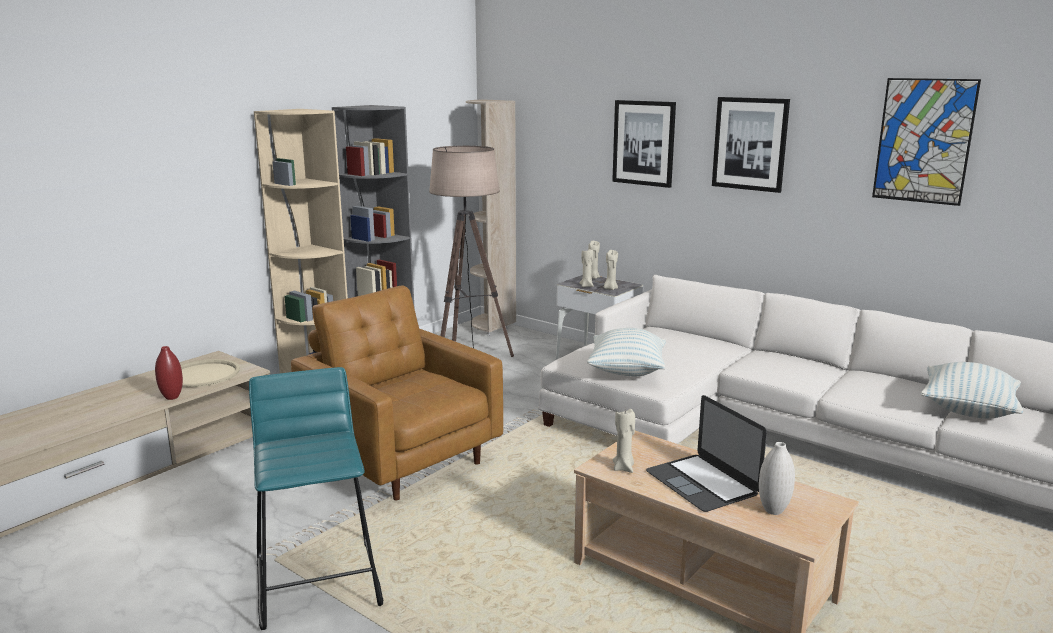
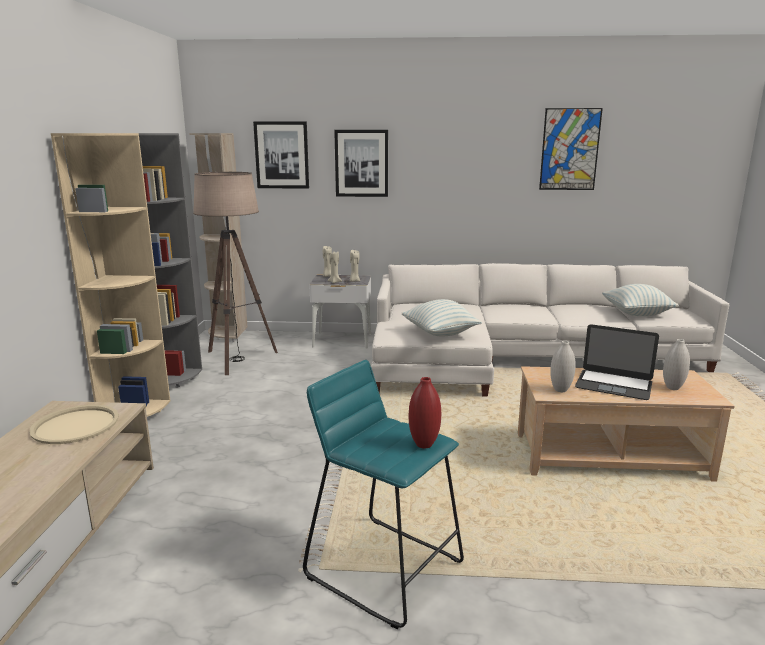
camera: 35 degrees left, 0 degrees up
(172, 397) = (78, 455): red vase -> red vase (424, 444)
(401, 460) = (305, 451): brown armchair -> none
(623, 468) = (560, 390): beige candle -> white vase
(750, 144) = (450, 158): picture -> picture (282, 155)

